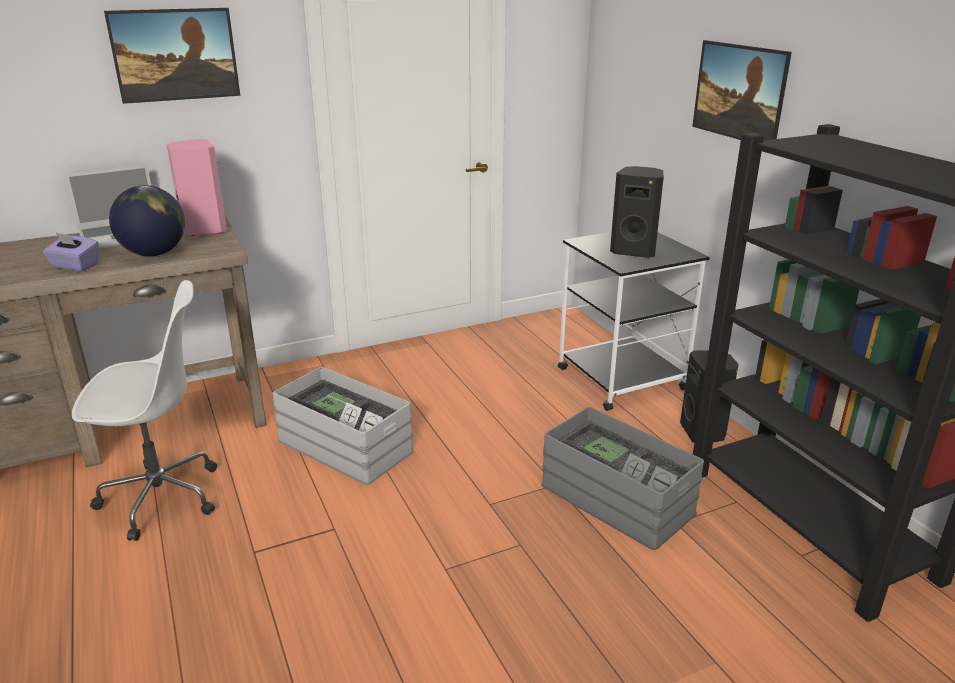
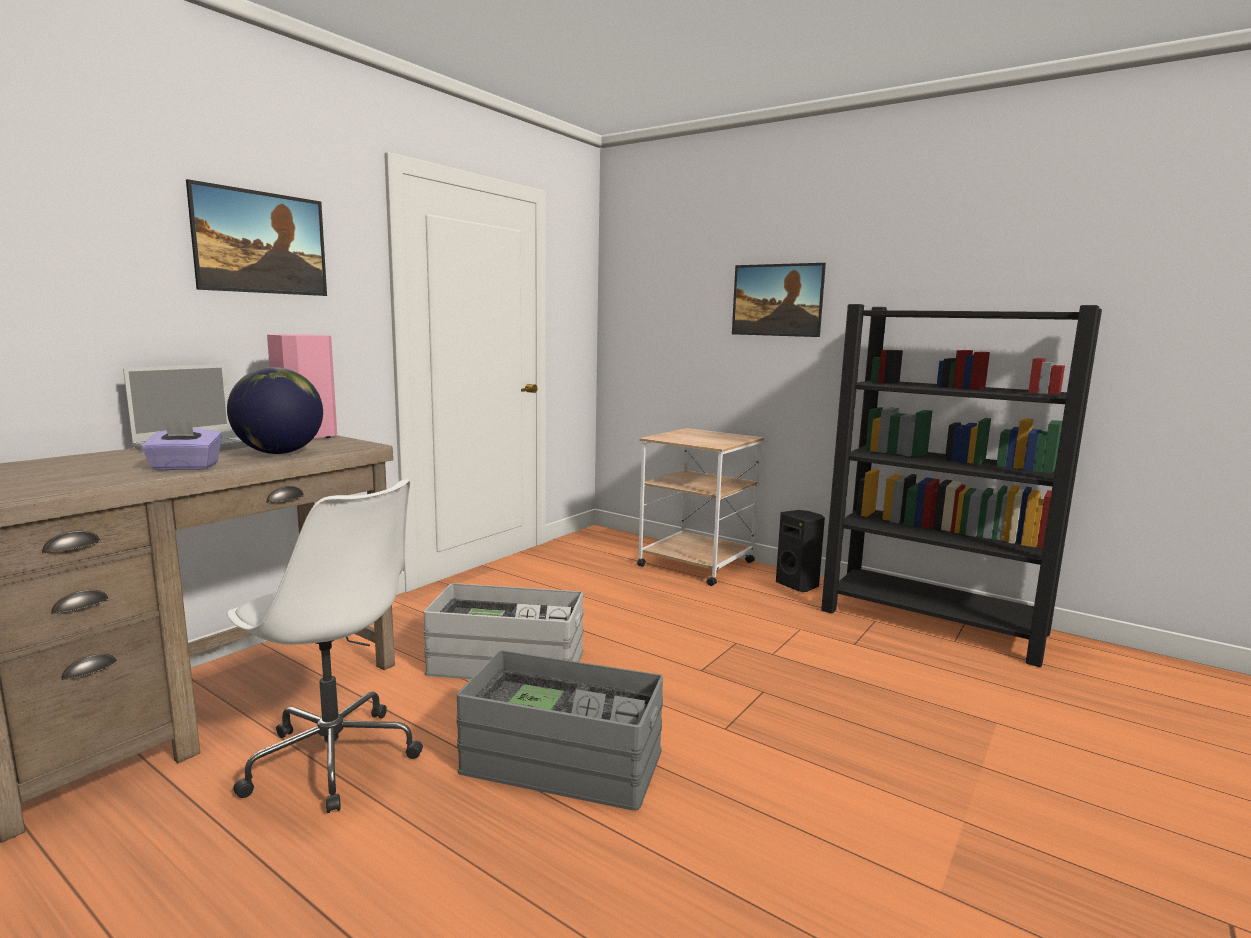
camera: 30 degrees left, 15 degrees down
(165, 497) = (336, 761): white office chair -> white office chair turned 75 degrees clockwise
(618, 498) = (794, 639): grey storage box -> grey storage box (563, 759)
(622, 380) = (698, 565): black cart -> beige cart
(634, 251) = (707, 439): black speaker -> none

